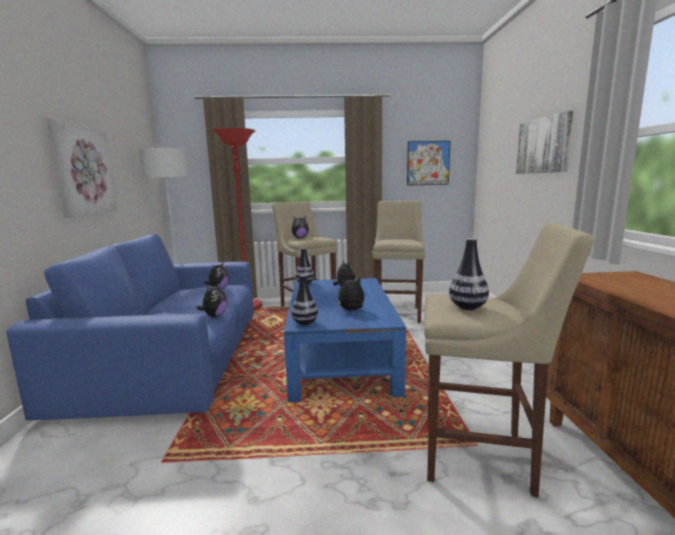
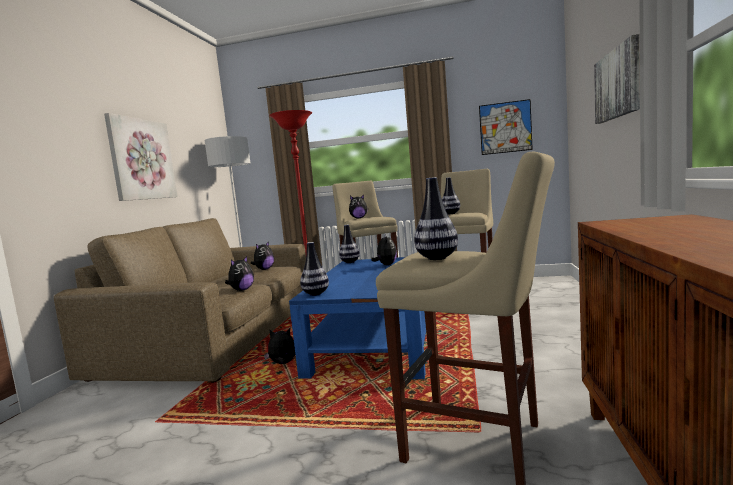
camera: 15 degrees right, 5 degrees down
(174, 358) = (218, 336): blue sofa -> brown sofa
(351, 310) = (373, 283): plush toy -> plush toy (283, 364)
(390, 240) = (450, 214): none -> vase

